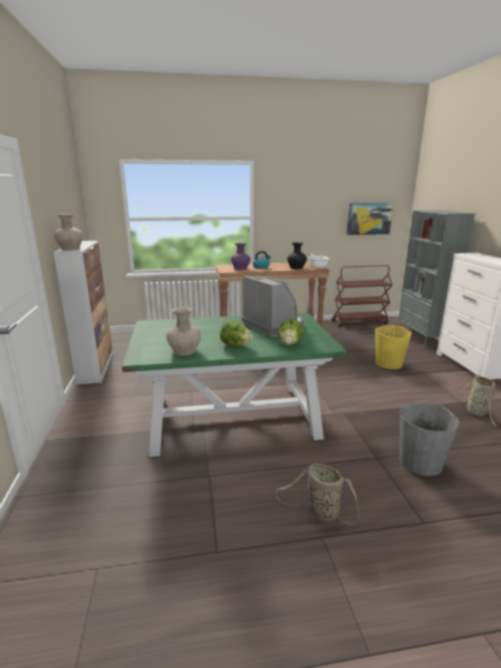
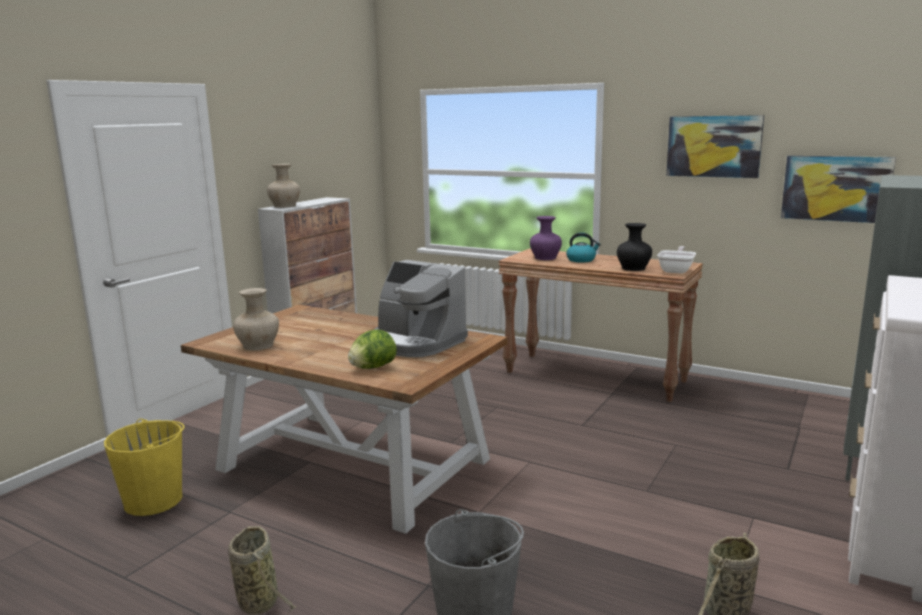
camera: 40 degrees right, 5 degrees down
(233, 416) = (355, 464): green dining table -> brown dining table
(235, 345) = (314, 353): lettuce -> none
(274, 325) = (416, 343): coffee machine -> coffee machine turned 120 degrees clockwise
(314, 199) = (713, 146): none -> picture
(359, 322) = (797, 399): brown cart -> none
(388, 363) = (713, 479): yellow bucket -> yellow bucket (154, 500)

